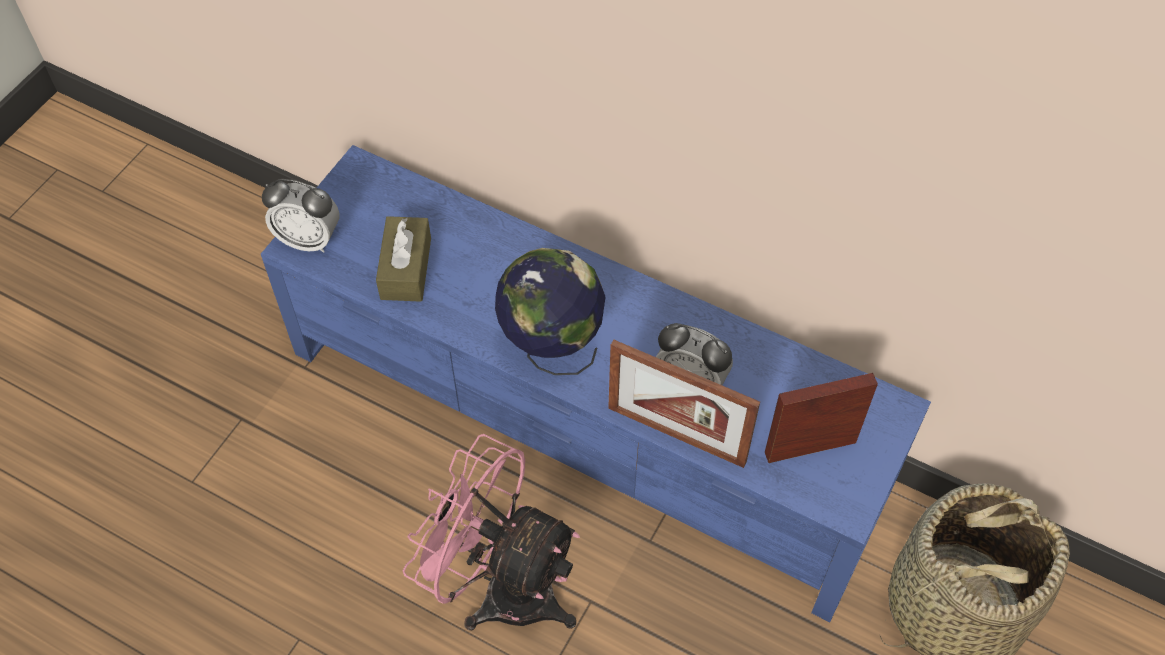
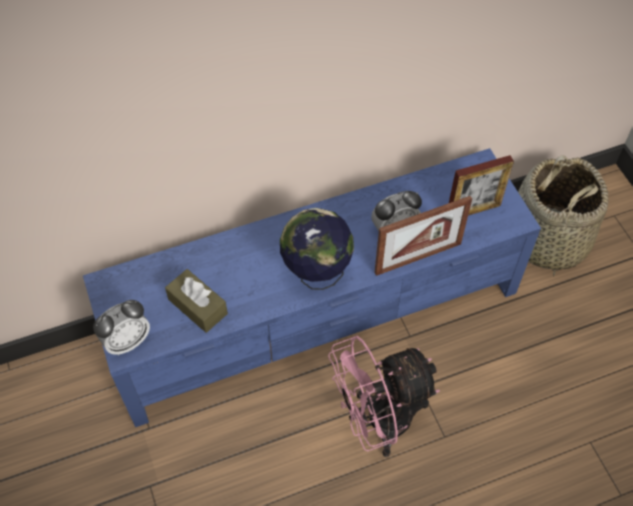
camera: 50 degrees left, 0 degrees up
(810, 447) = (473, 210): picture frame -> picture frame turned 135 degrees counterclockwise

